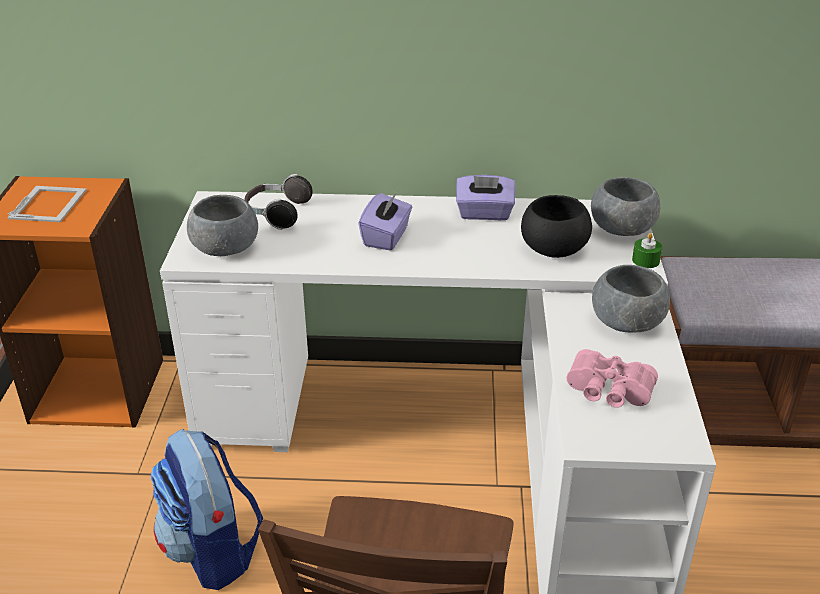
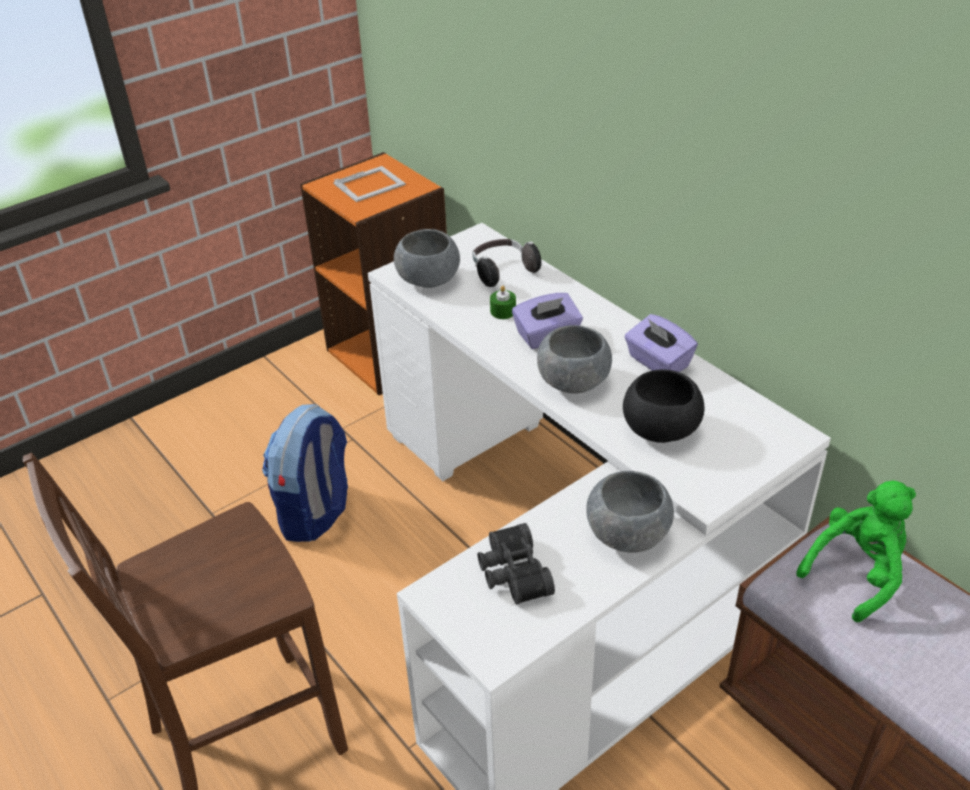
camera: 50 degrees right, 5 degrees up
(608, 392) = (511, 574): pink binoculars -> black binoculars
(622, 229) = (757, 451): grey bowl -> grey bowl (574, 382)
(645, 260) = (724, 492): green candle -> green candle (503, 311)
(721, 279) = (857, 573): none -> green plush toy

